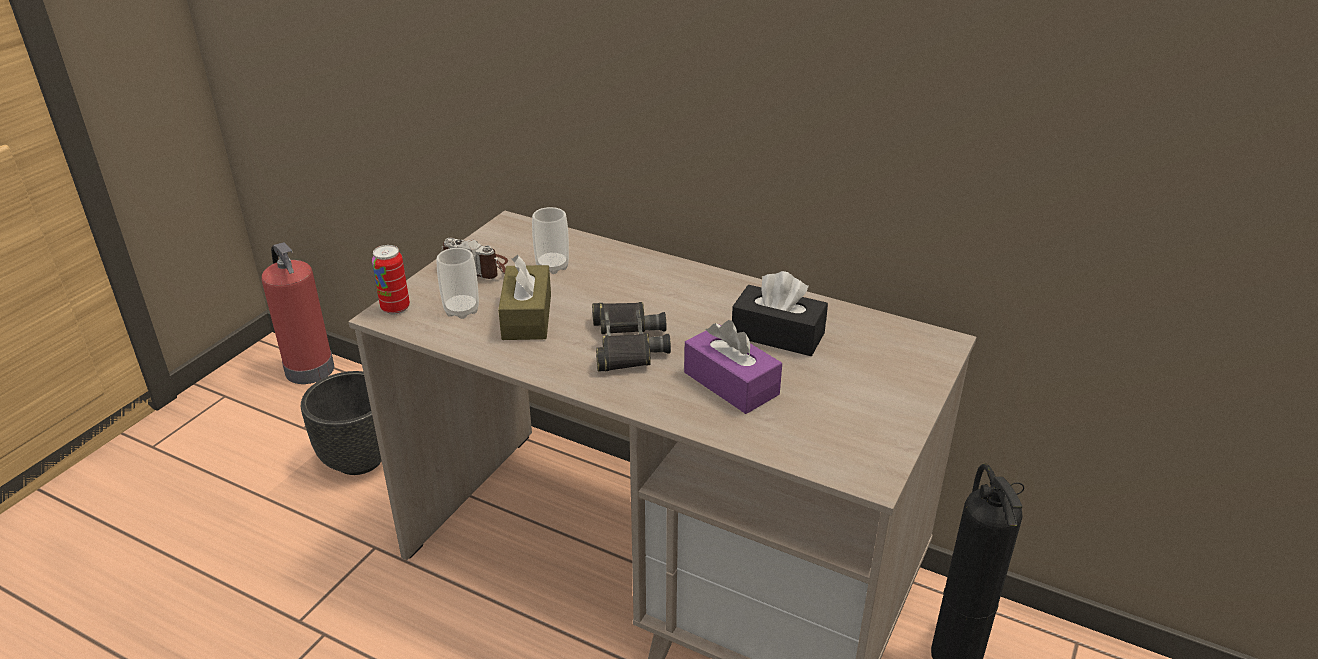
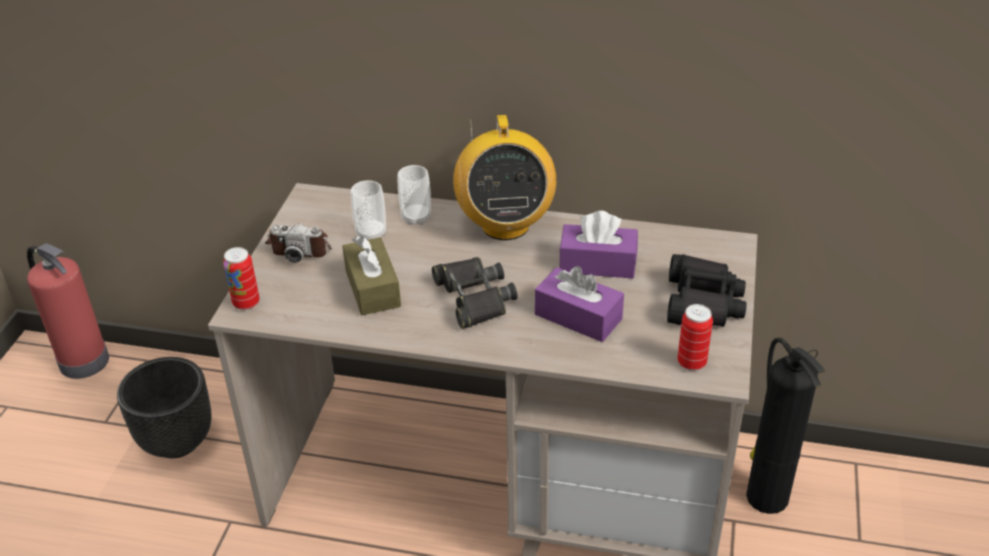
camera: 15 degrees left, 5 degrees up
(461, 310) = (309, 293): cup -> cup (416, 218)
(694, 281) = (505, 225): none -> radio
(777, 335) = (597, 263): black tissue box -> purple tissue box
(840, 455) = (691, 362): none -> can
(880, 395) = (702, 303): none -> black binoculars

